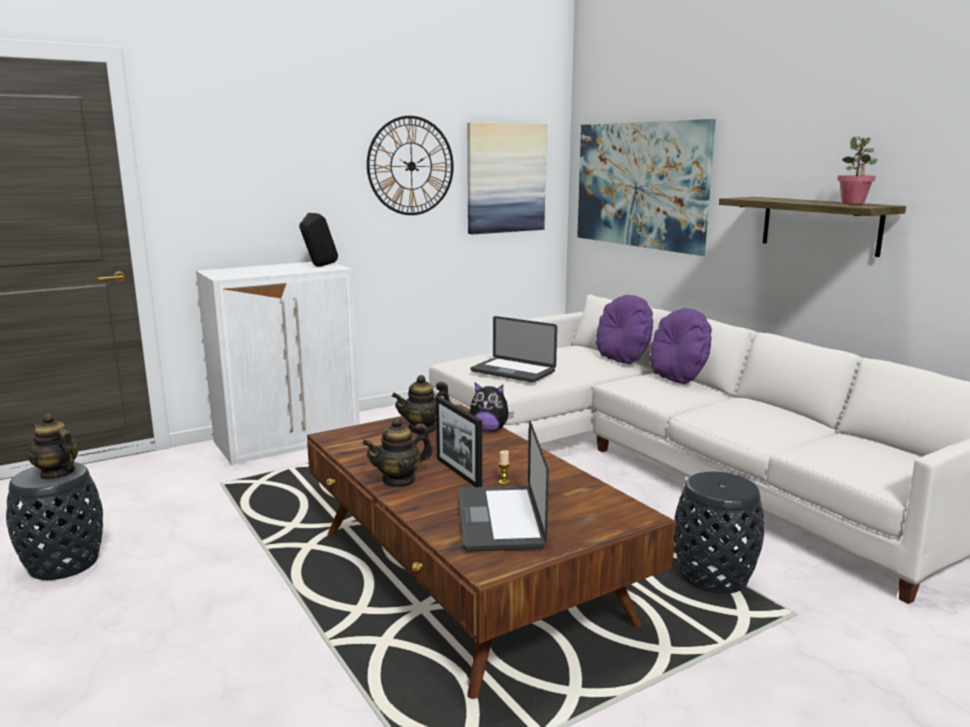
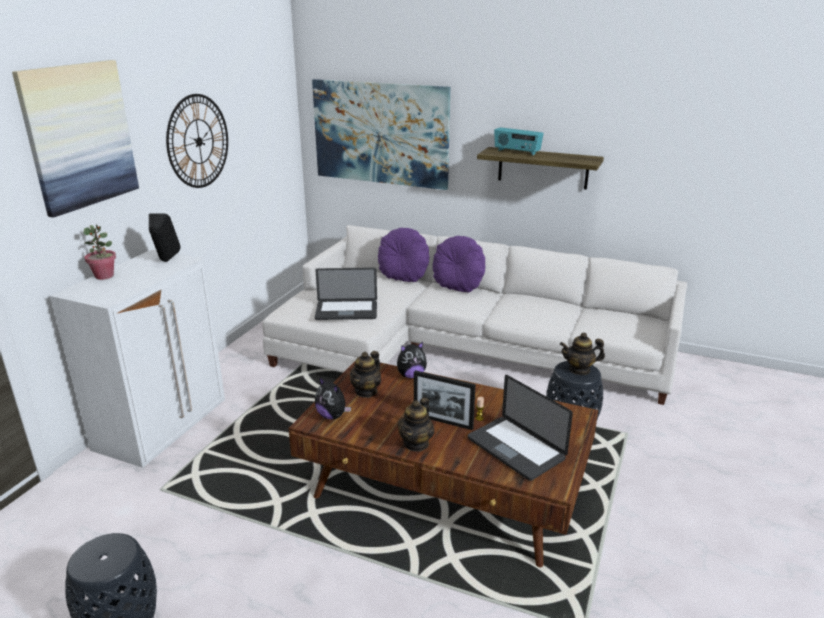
camera: 35 degrees left, 10 degrees up
(57, 473) = (112, 552): teapot -> teapot (579, 370)
(358, 437) = (332, 416): none -> plush toy
(505, 178) = (262, 135): picture -> picture (79, 136)
(779, 199) = (516, 152): none -> radio
(853, 203) = (573, 157): potted plant -> potted plant (104, 276)

